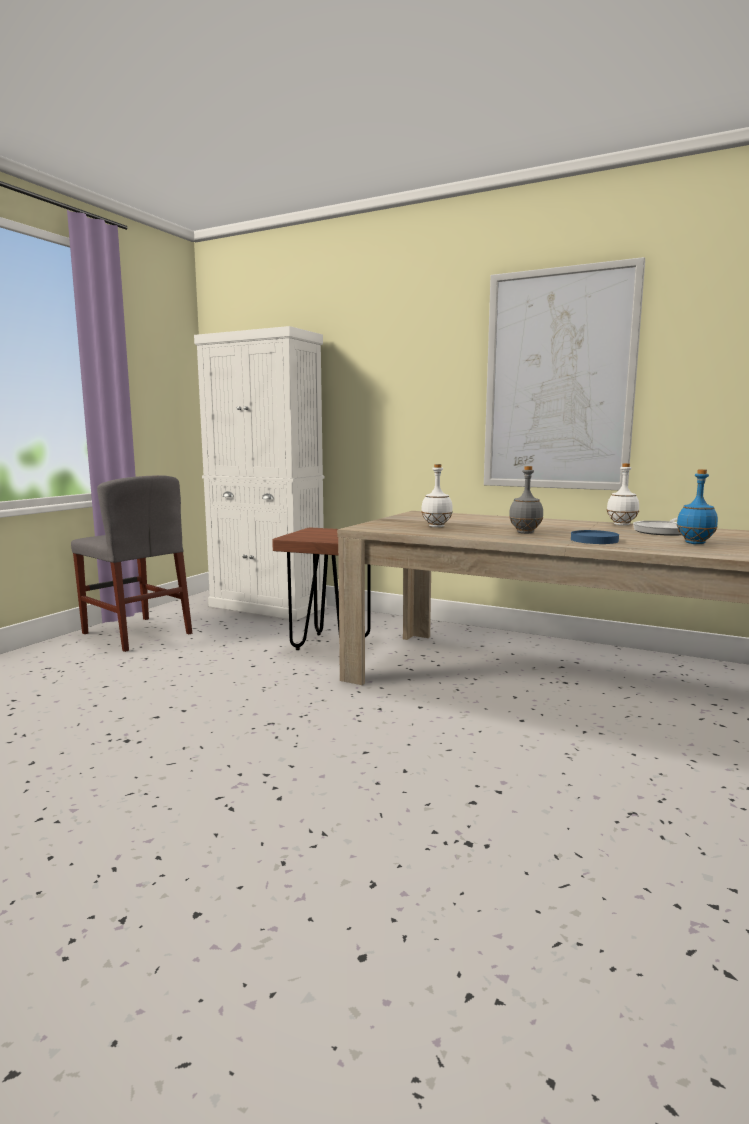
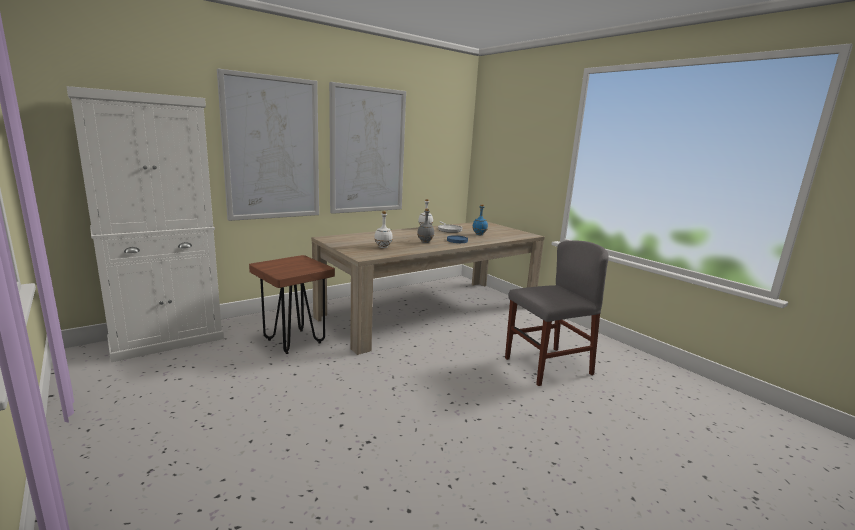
camera: 65 degrees left, 5 degrees up
(136, 633) = (127, 409): grey chair -> grey chair (547, 366)
(406, 387) = (272, 149): none -> picture

